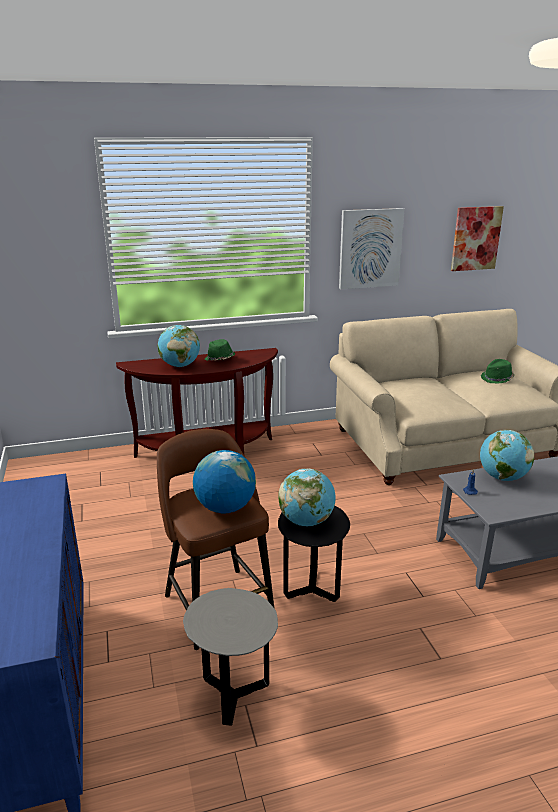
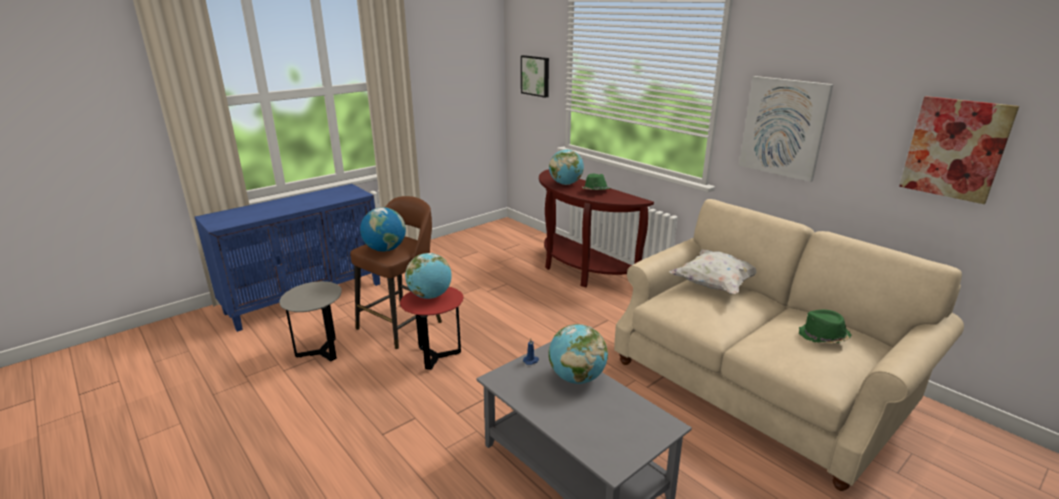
camera: 65 degrees right, 0 degrees up
(42, 251) = (536, 76): none -> picture
(312, 589) = (436, 356): black side table -> red side table
(404, 385) = (715, 285): none -> white pillow

